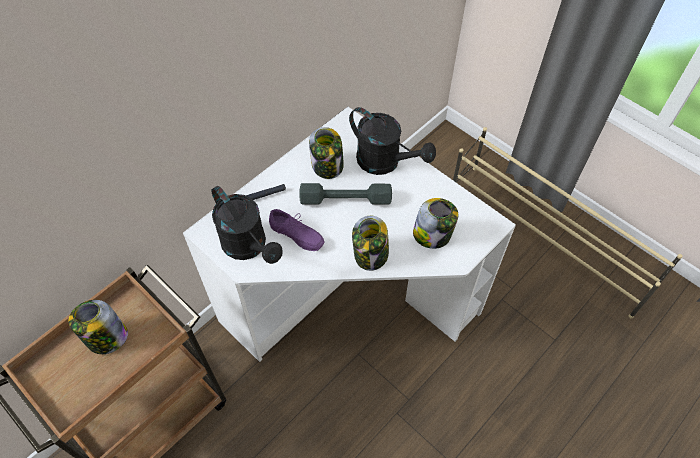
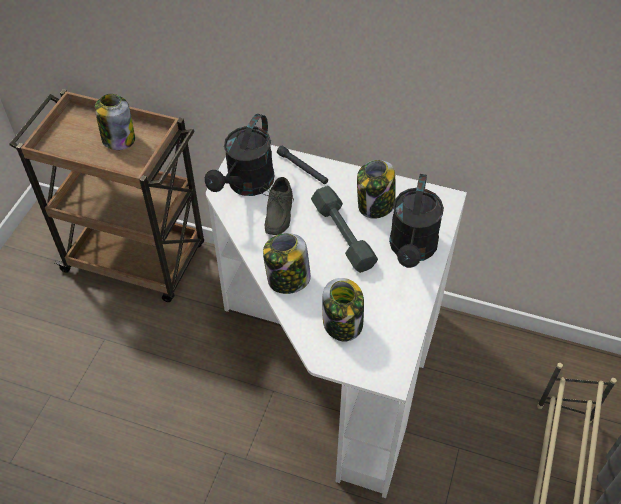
camera: 65 degrees right, 5 degrees down
(295, 236) = (276, 213): purple shoe -> grey shoe

